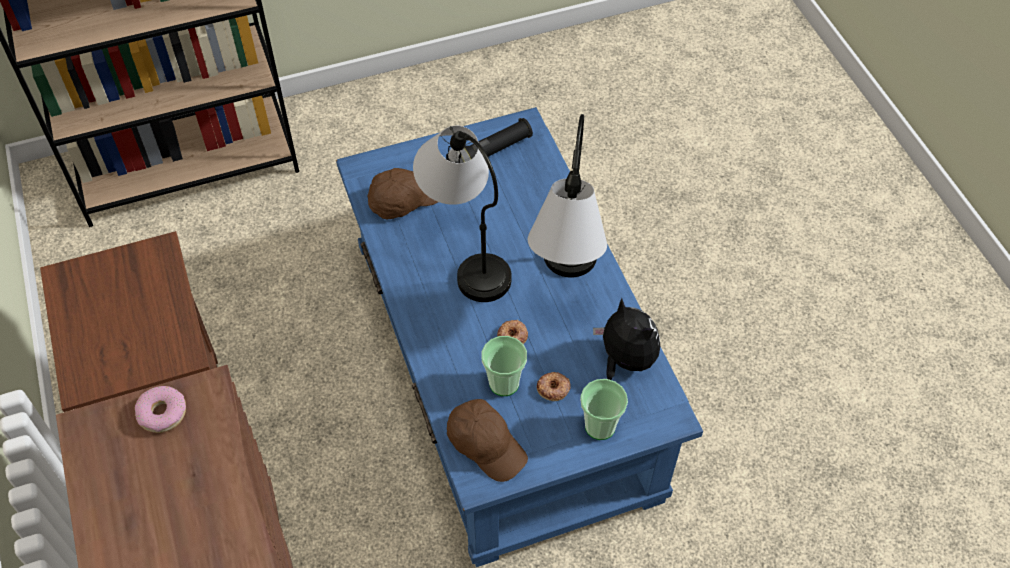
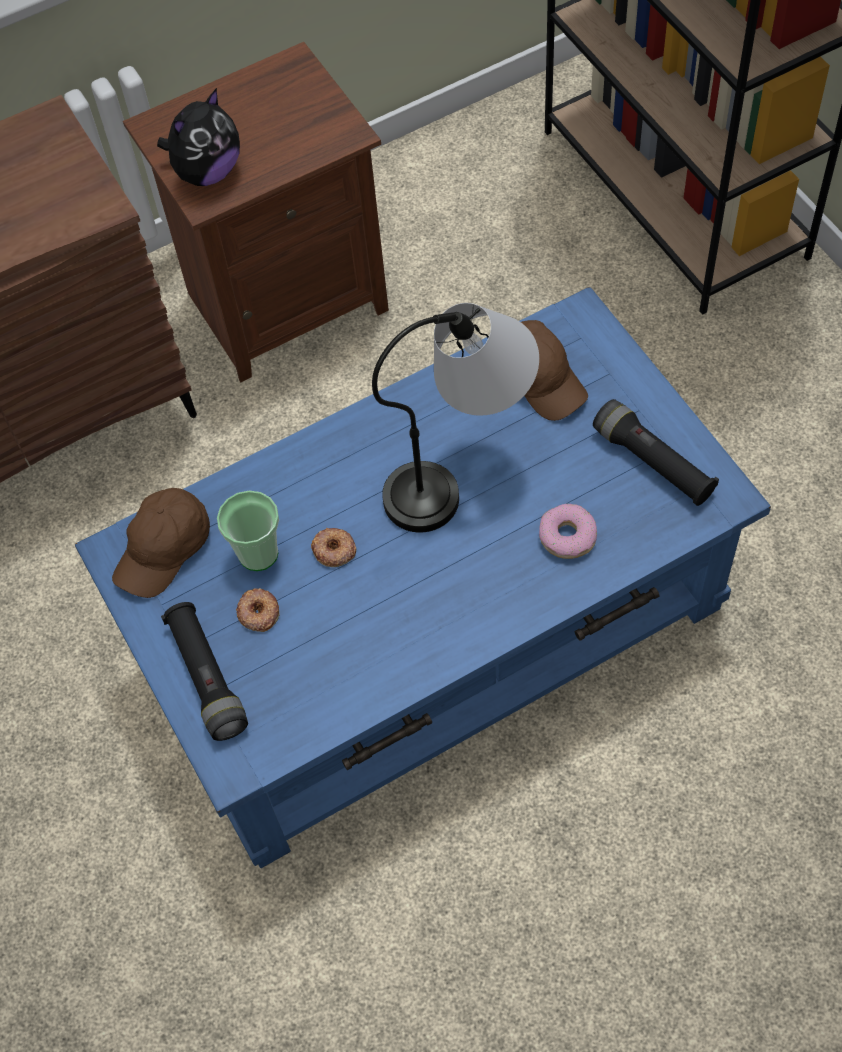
camera: 85 degrees right, 5 degrees up
(162, 413) = (69, 178): donut -> donut (567, 536)
(564, 285) = (431, 599): table lamp -> none
(600, 426) = (207, 678): cup -> black flashlight
(625, 360) = (317, 695): plush toy -> plush toy (207, 172)

